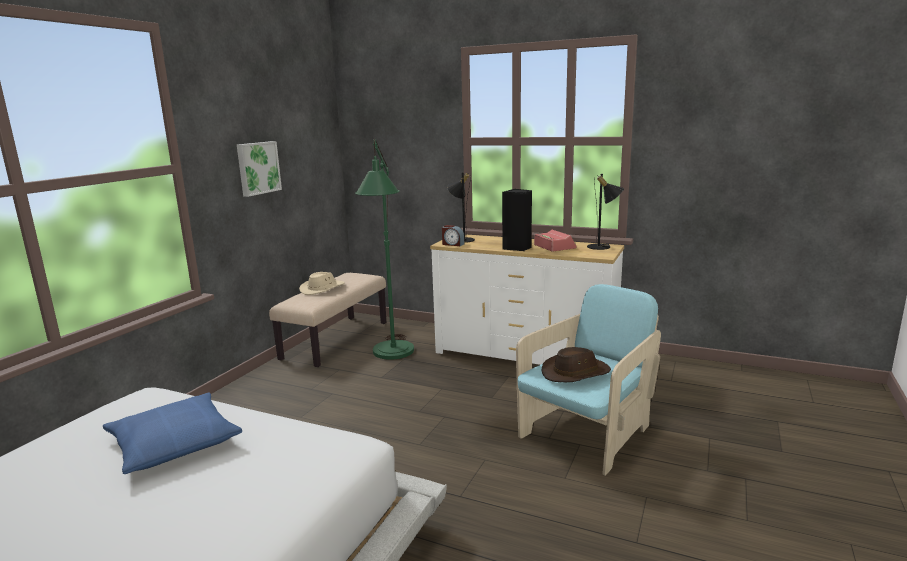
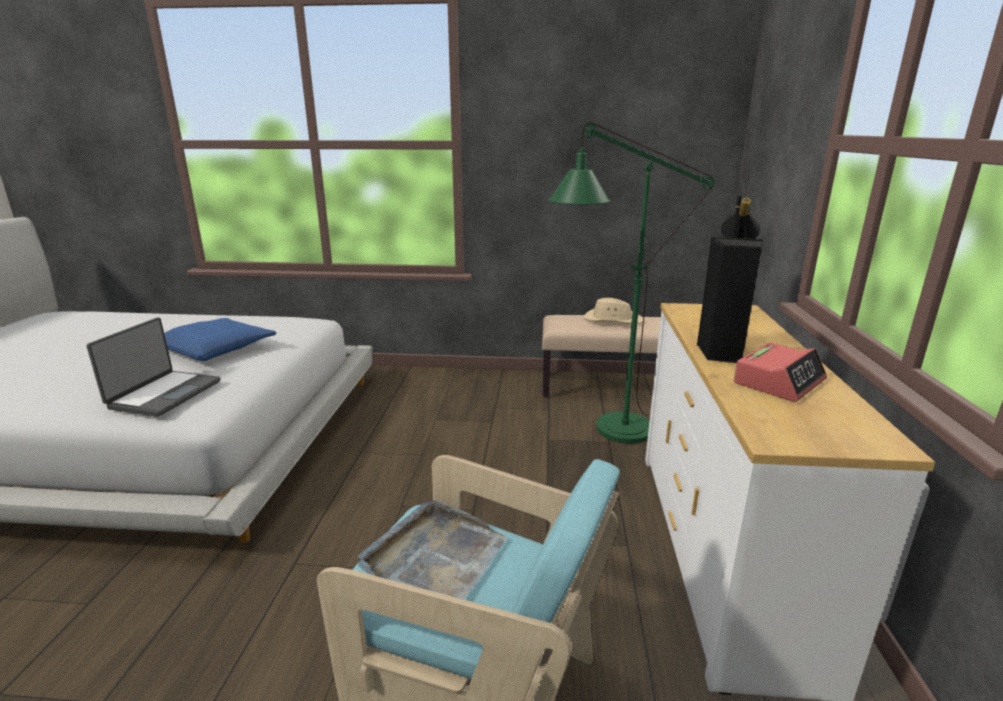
camera: 70 degrees right, 5 degrees up
(257, 168) = (566, 157): picture -> none
(290, 462) = (164, 394): none -> laptop
(452, 244) = (684, 312): alarm clock -> none
(575, 372) = (435, 558): brown hat -> grey tray
(603, 247) = (858, 434): black table lamp -> none

